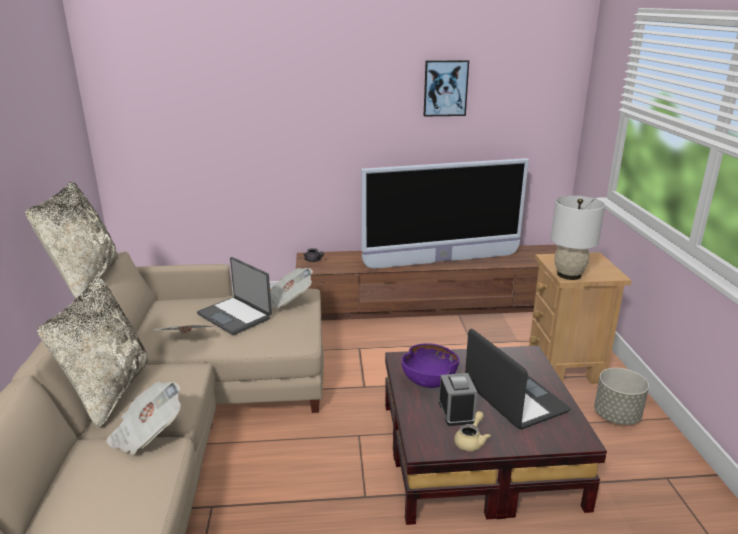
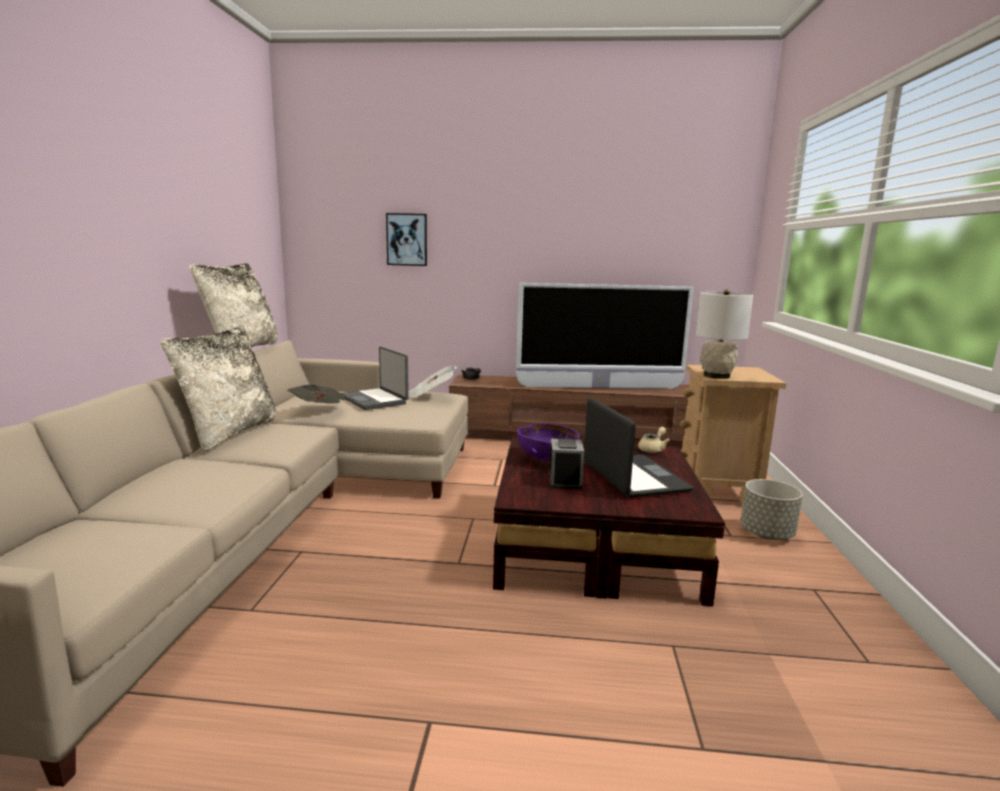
camera: 10 degrees right, 10 degrees down
(147, 433) = (246, 458): newspaper -> none
(445, 88) = (611, 217): picture -> picture (407, 239)
(471, 441) = (571, 500): beige teapot -> beige teapot (653, 449)

